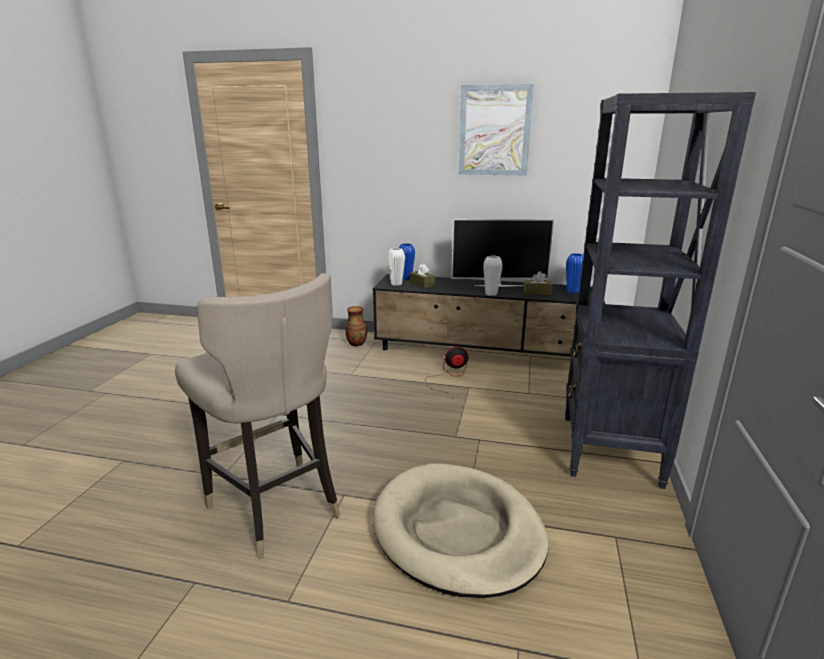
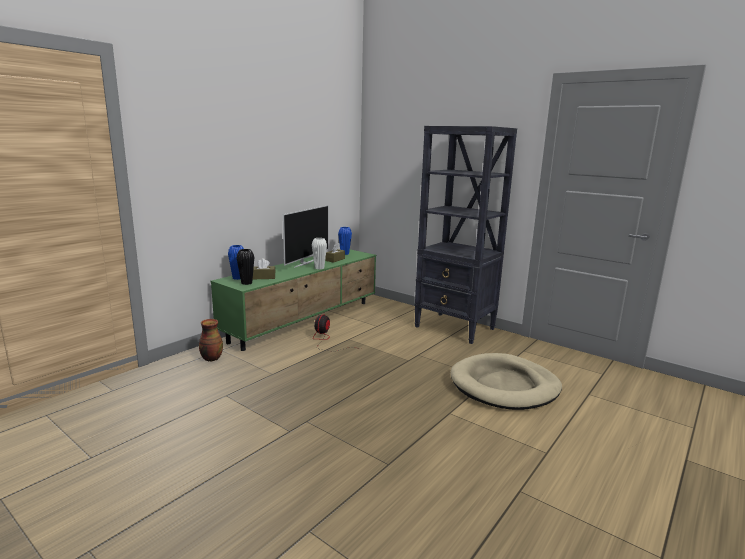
camera: 65 degrees left, 5 degrees down
(275, 507) = (449, 443): beige stool -> none
(396, 284) = (246, 283): white vase -> black vase
(483, 353) = (305, 321): black tv stand -> green tv stand
(494, 131) = (281, 140): picture -> none

